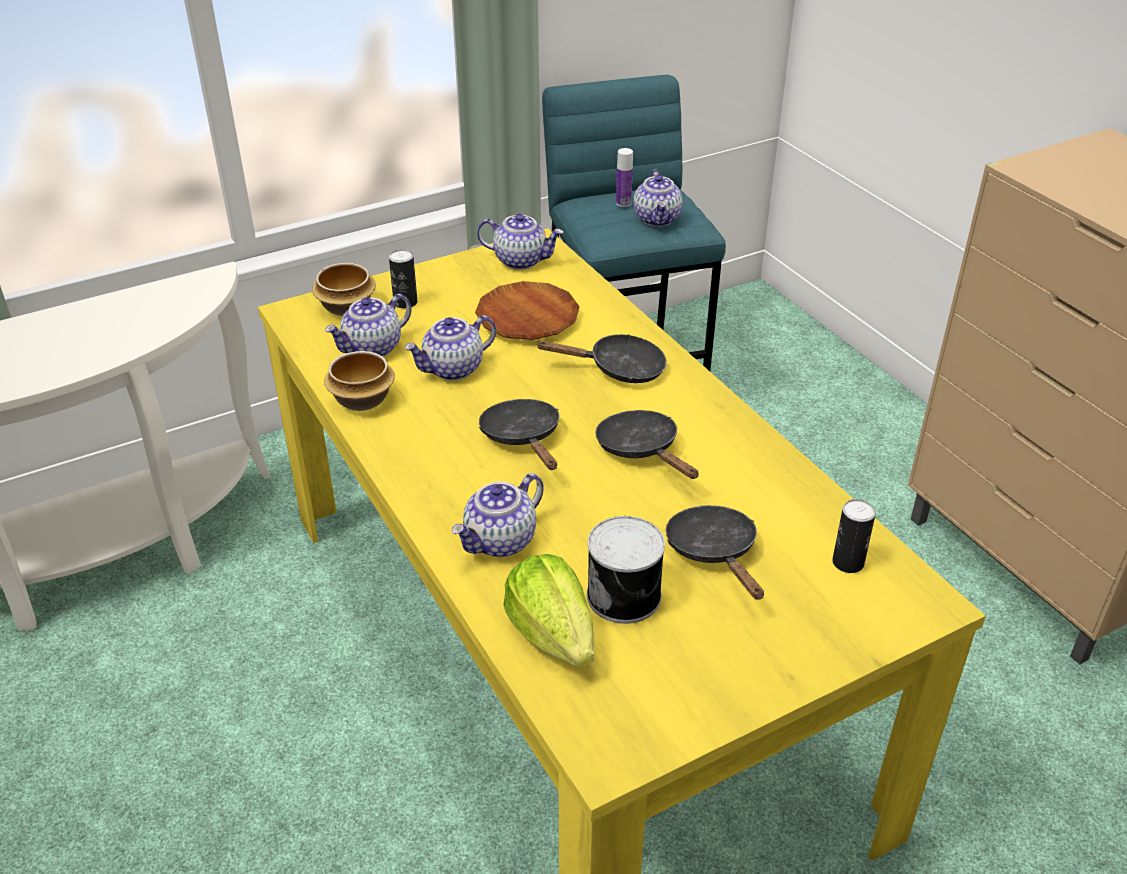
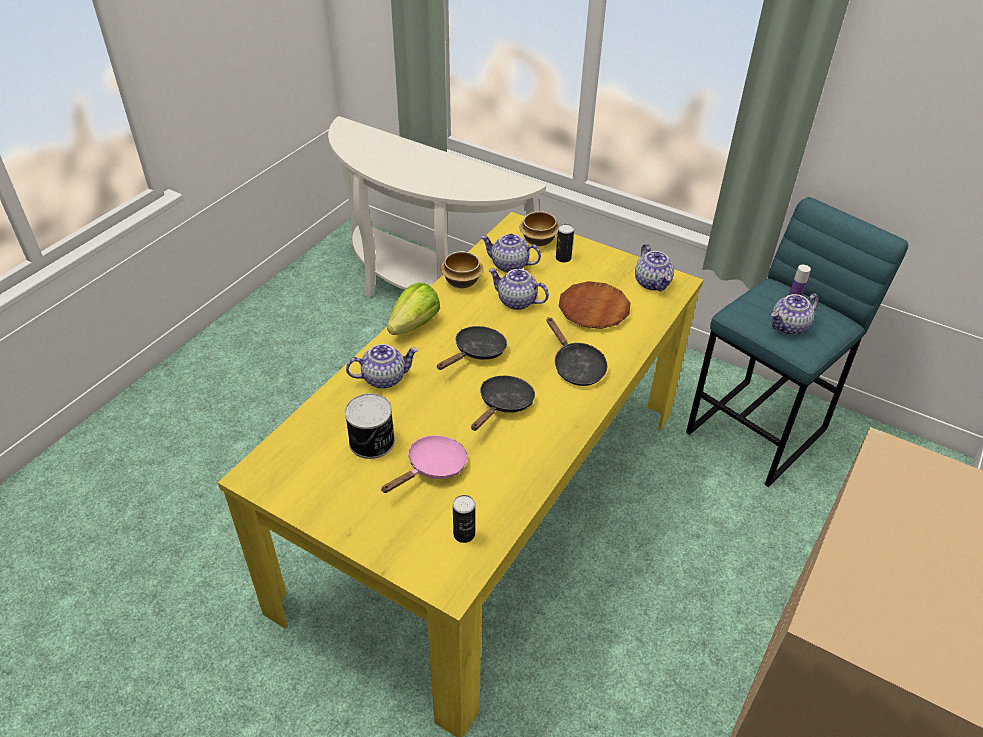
camera: 60 degrees right, 5 degrees up
(500, 541) = (384, 378): teapot -> teapot turned 150 degrees clockwise
(553, 635) = (326, 424): lettuce -> lettuce (414, 325)
(714, 552) = (432, 468): black frying pan -> pink frying pan

